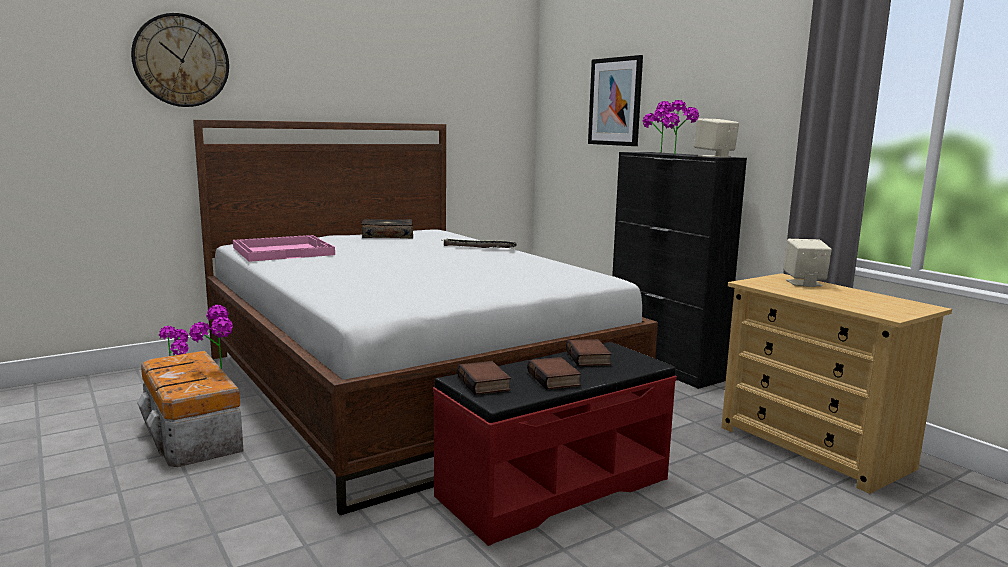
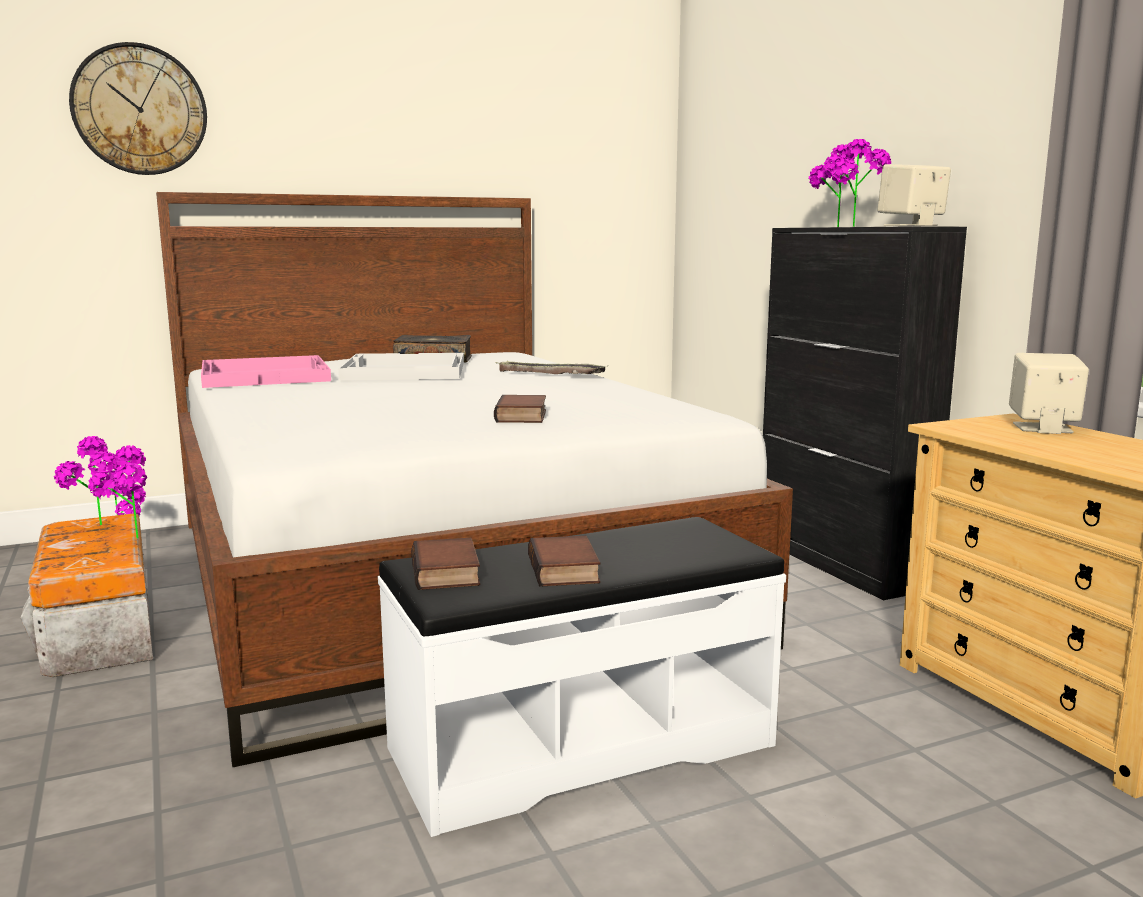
camera: 10 degrees right, 0 degrees up
(186, 362) = (97, 528): none -> potted plant
(377, 246) = (403, 371): none -> white tray
(553, 486) = (580, 745): red bench -> white bench
(589, 358) = (645, 540): book -> book (523, 416)
(615, 101) = (778, 154): picture -> none

